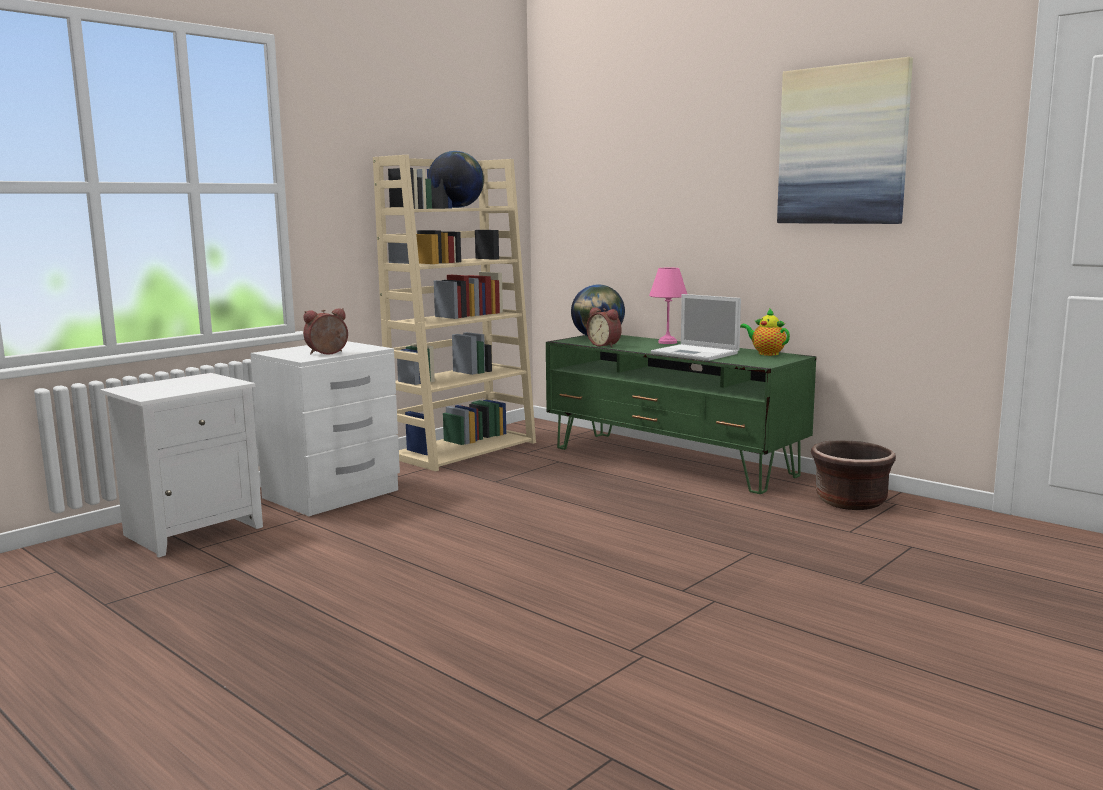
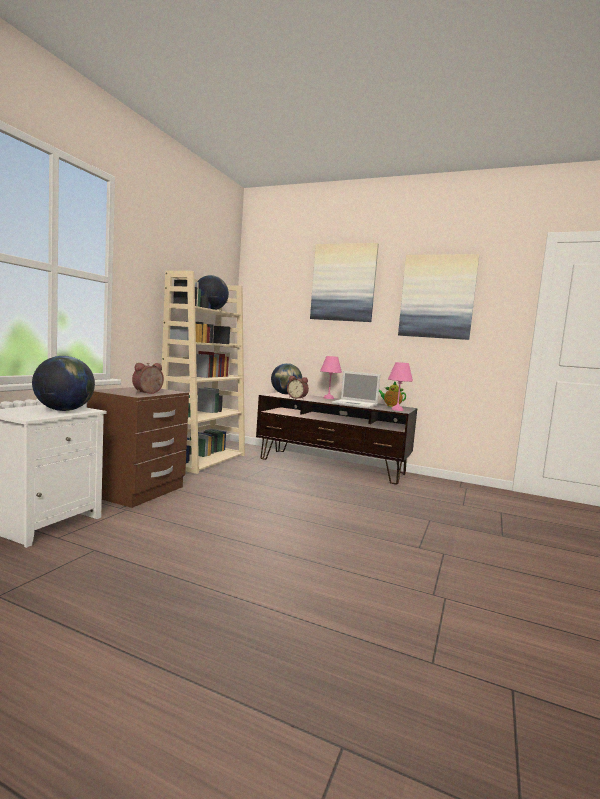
camera: 20 degrees left, 5 degrees down
(201, 384) = (64, 410): none -> globe
(332, 495) = (138, 491): white nightstand -> brown nightstand
(671, 461) = (331, 466): green tv stand -> brown tv stand
(686, 132) = (343, 283): none -> picture
(761, 362) = (397, 410): none -> pink table lamp
(850, 502) = (444, 487): brown planter -> none

